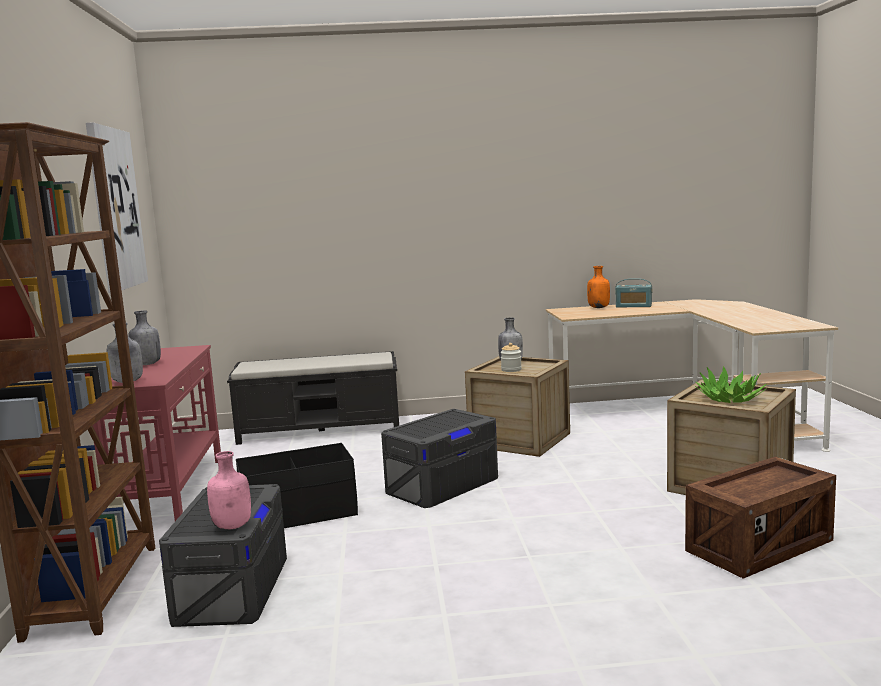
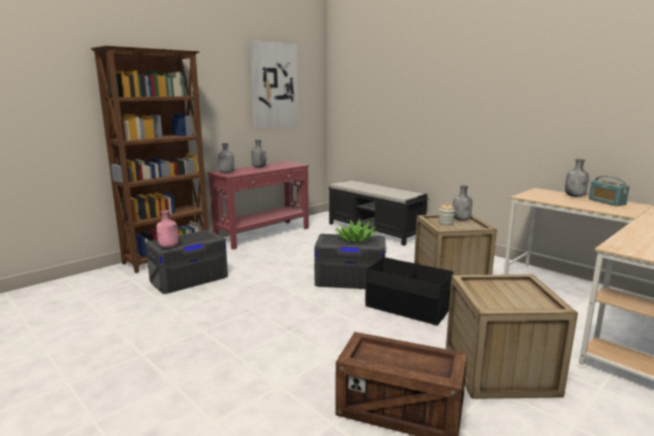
camera: 50 degrees right, 5 degrees up
(299, 515) = (271, 263): black storage box -> black storage box (407, 308)
(599, 307) = (575, 196): orange bottle -> grey bottle
(729, 399) = (500, 294): potted plant -> potted plant (355, 239)

